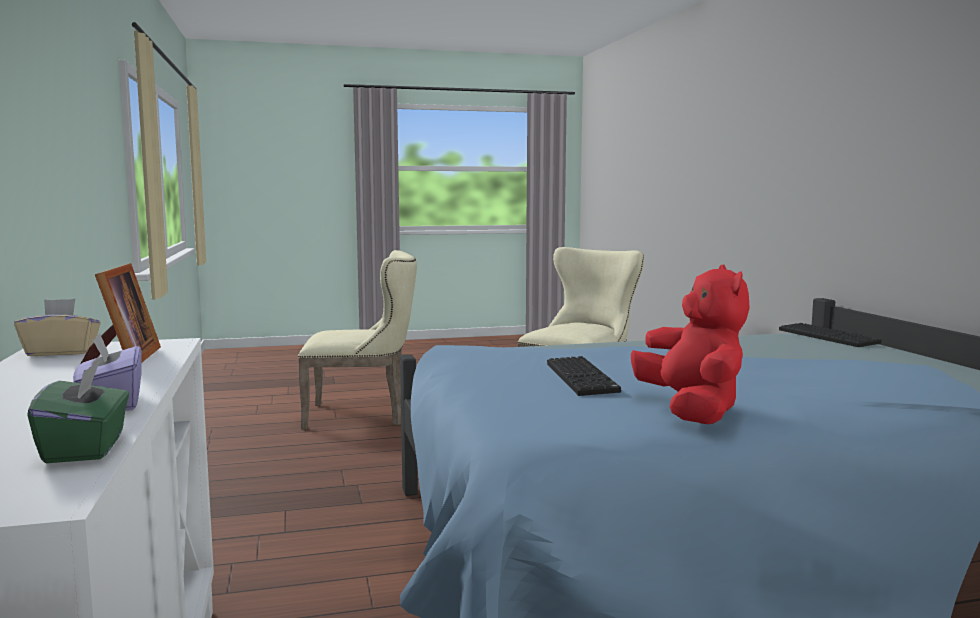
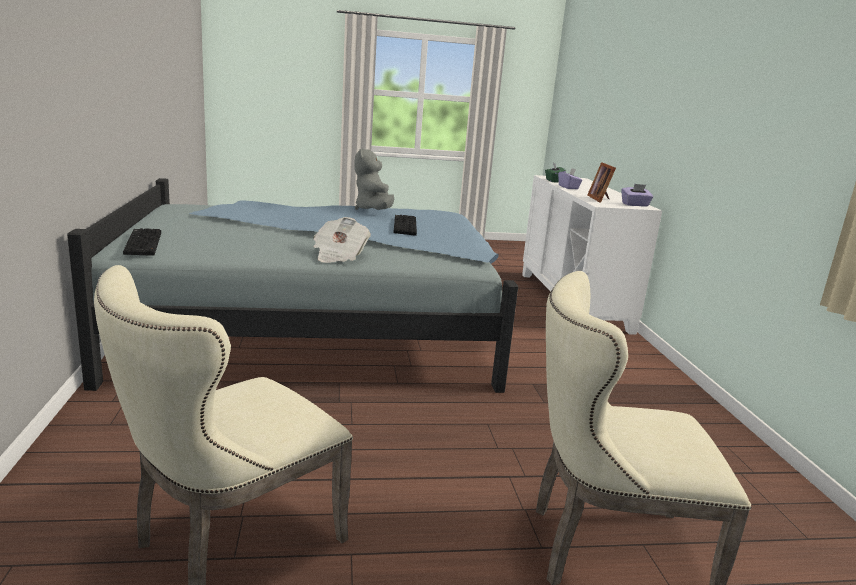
camera: 175 degrees left, 10 degrees up
(61, 352) = (635, 205): beige tissue box -> purple tissue box
(616, 344) = (339, 256): none -> newspaper
(691, 410) = (373, 210): red plush toy -> grey plush toy

